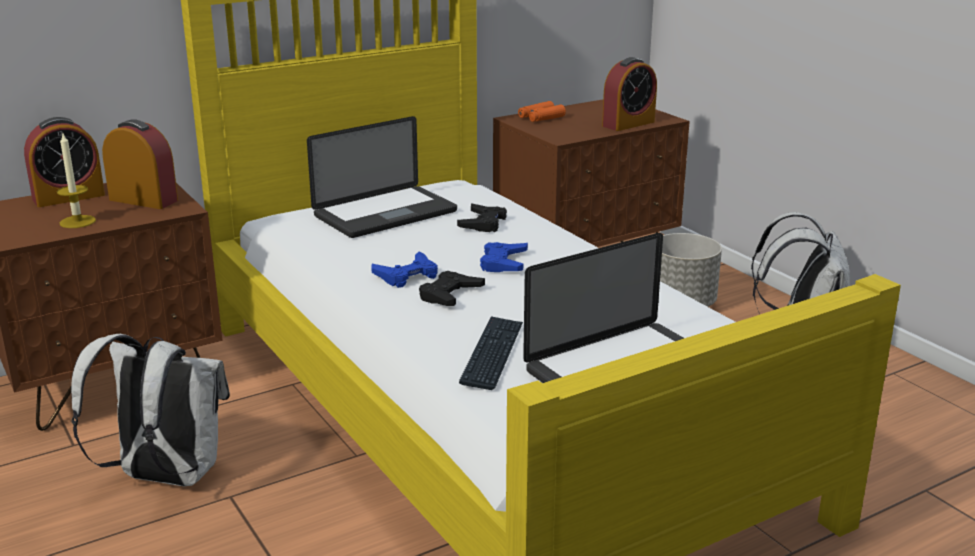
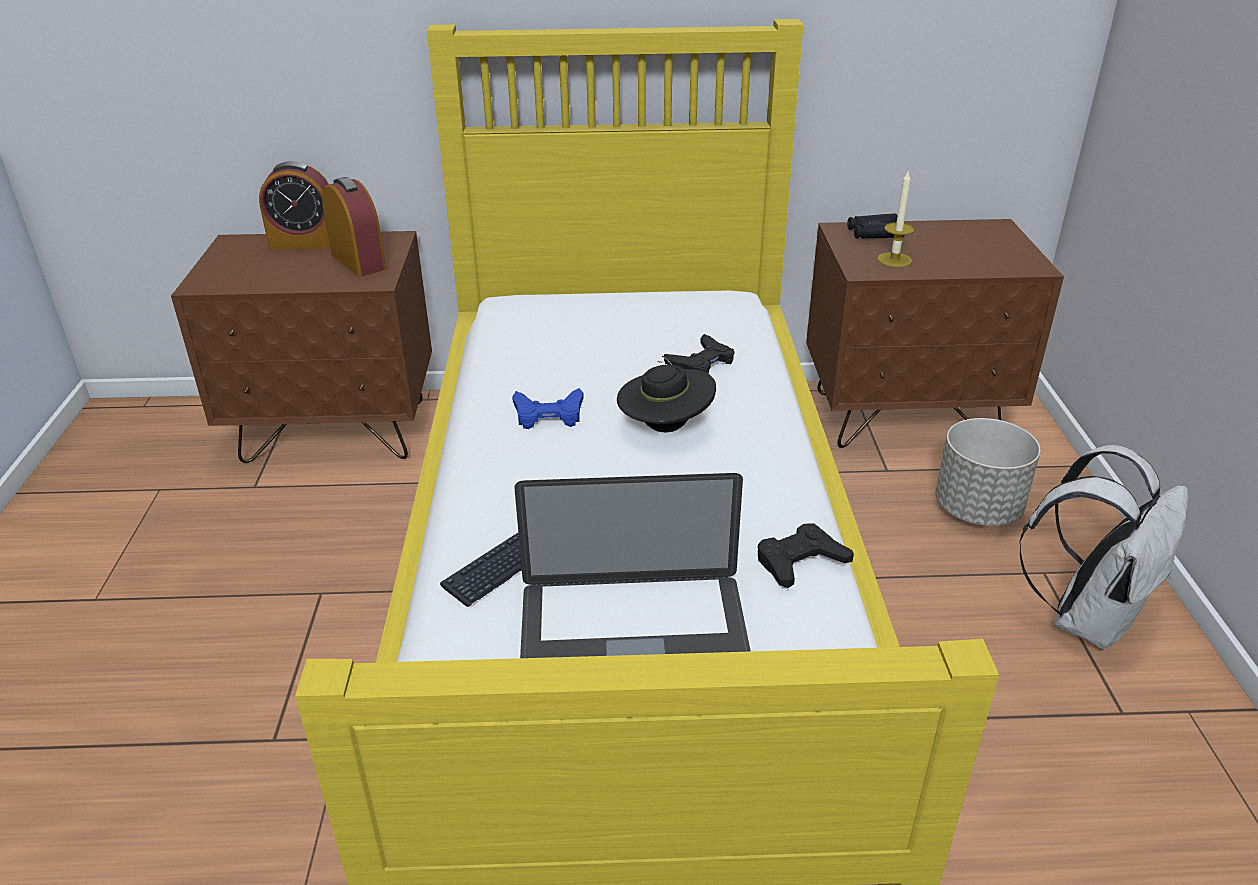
camera: 30 degrees right, 10 degrees up
(77, 222) = (278, 275): candle -> candle (894, 260)
(165, 477) = (289, 550): white backpack -> none
(385, 214) = (613, 323): laptop -> none
(450, 295) = (563, 455): black game controller -> black game controller (800, 561)
(503, 263) = (665, 426): blue game controller -> black hat
(541, 117) = (874, 233): orange binoculars -> black binoculars
(628, 124) = (974, 265): alarm clock -> none

